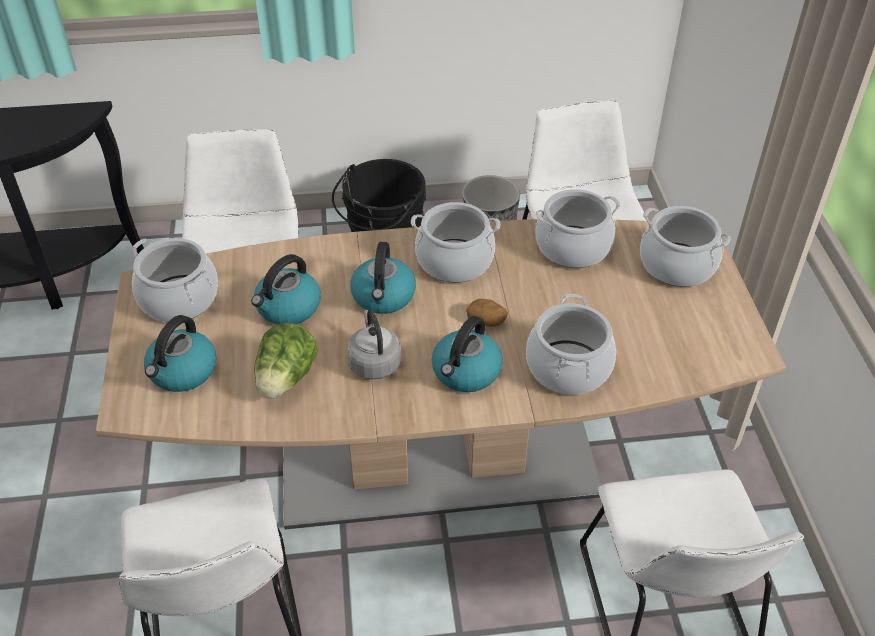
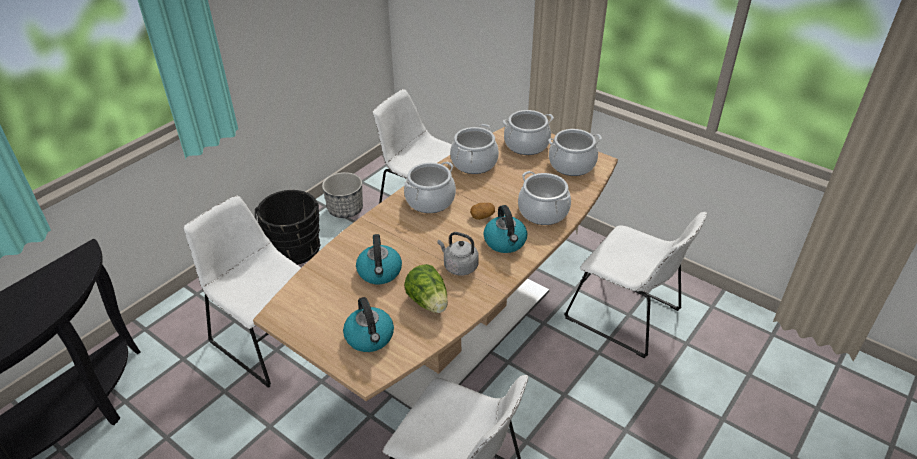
camera: 45 degrees left, 5 degrees down
(179, 299) = (312, 308): cooking pot -> cooking pot (571, 165)
(384, 297) = (420, 236): kettle -> none

